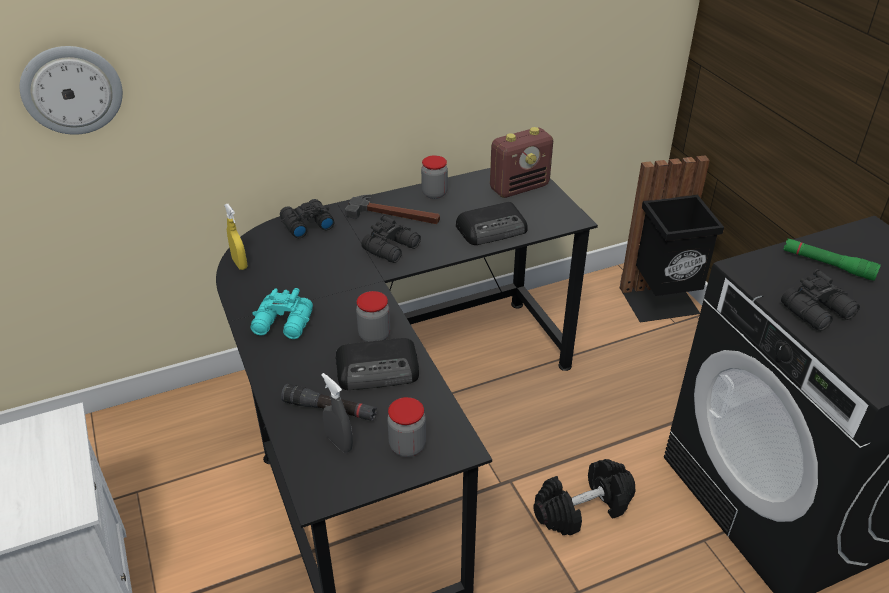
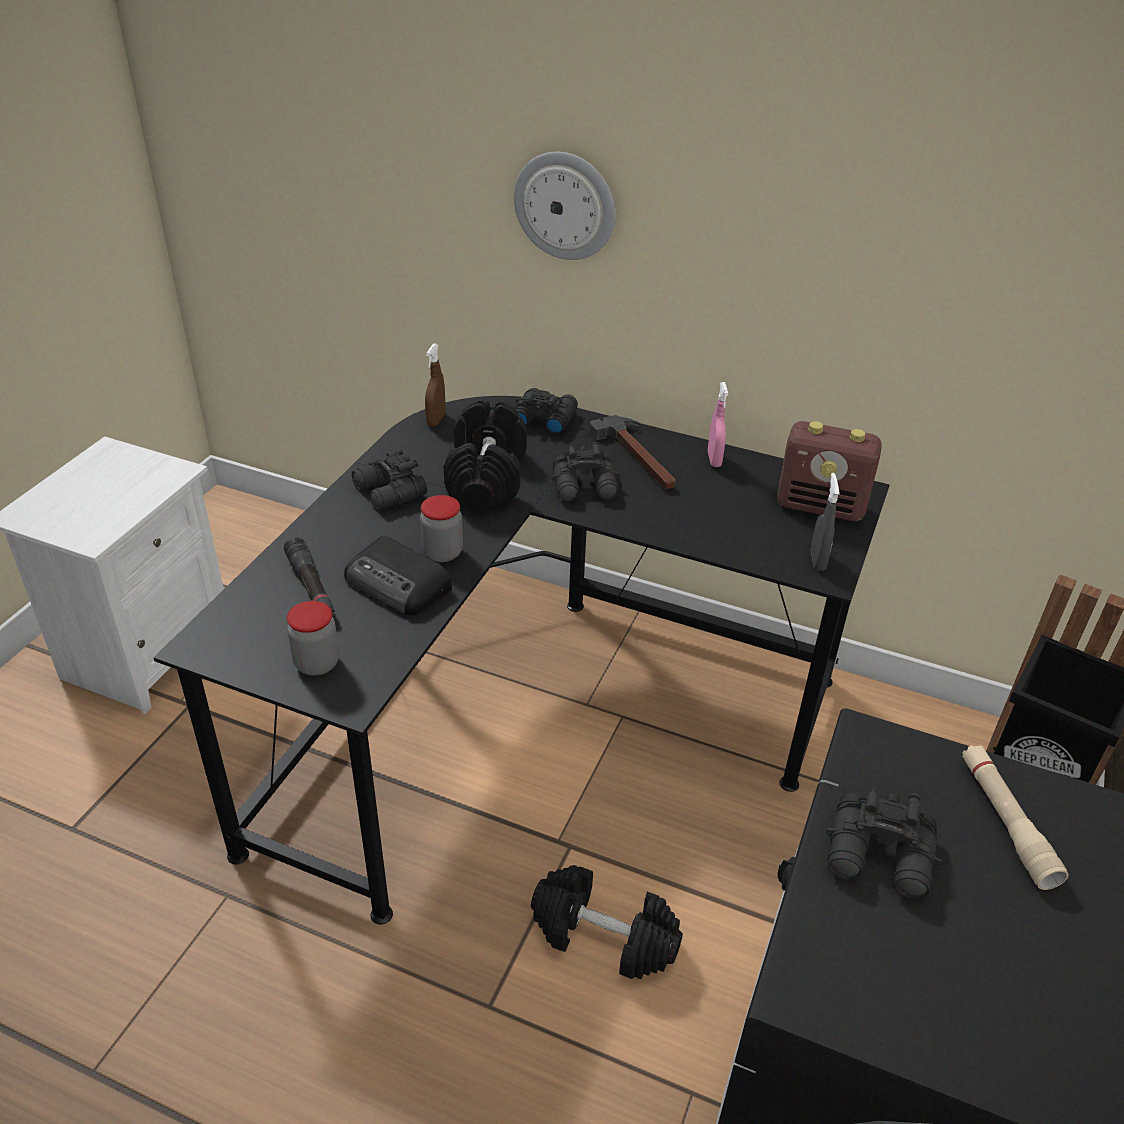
camera: 45 degrees right, 0 degrees up
(72, 90) = (356, 162): wall clock -> wall clock (565, 205)
(240, 264) = (436, 420): yellow spray bottle -> brown spray bottle
(284, 324) = (389, 493): turquoise binoculars -> black binoculars
(329, 278) = (487, 477): none -> black dumbbell
(339, 443) = (274, 618): grey spray bottle -> grey spray bottle (817, 560)
(434, 193) = (714, 460): jar -> pink spray bottle
(493, 229) = (717, 530): radio -> none
(827, 265) = (1006, 822): green flashlight -> beige flashlight

